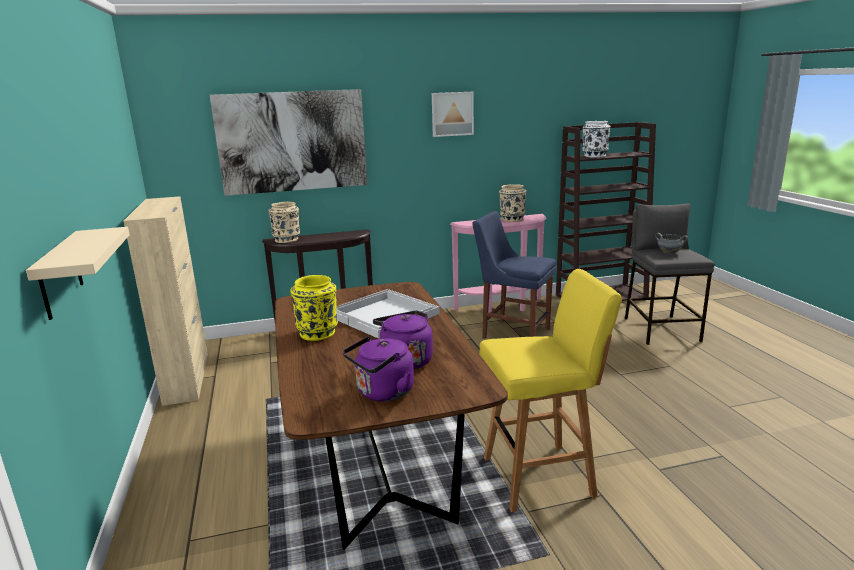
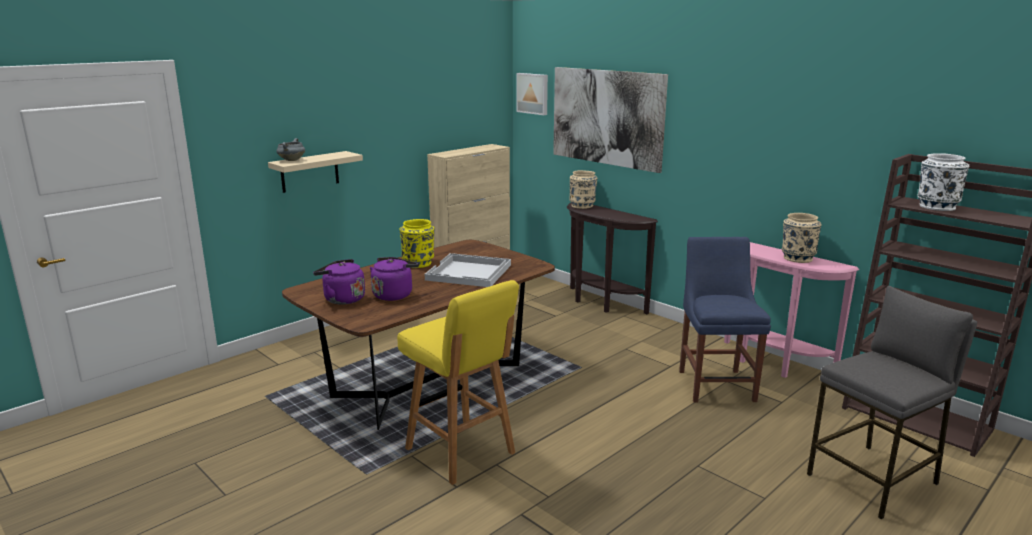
camera: 60 degrees right, 0 degrees up
(452, 114) = (757, 113): picture -> picture (533, 93)
(669, 252) = (883, 367): grey cooking pot -> grey cooking pot (291, 160)

